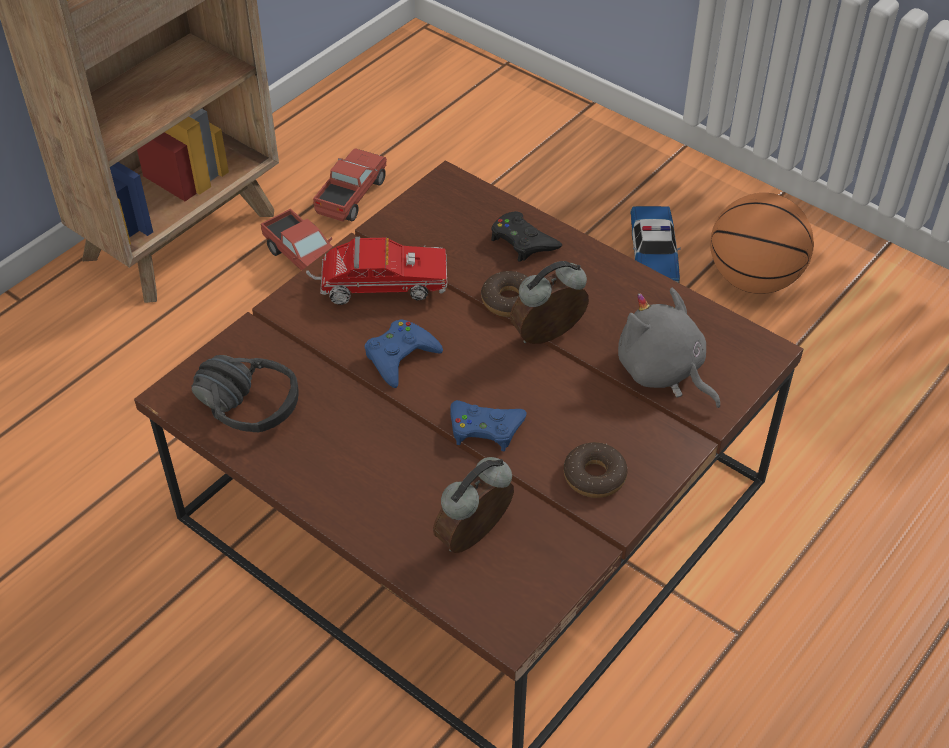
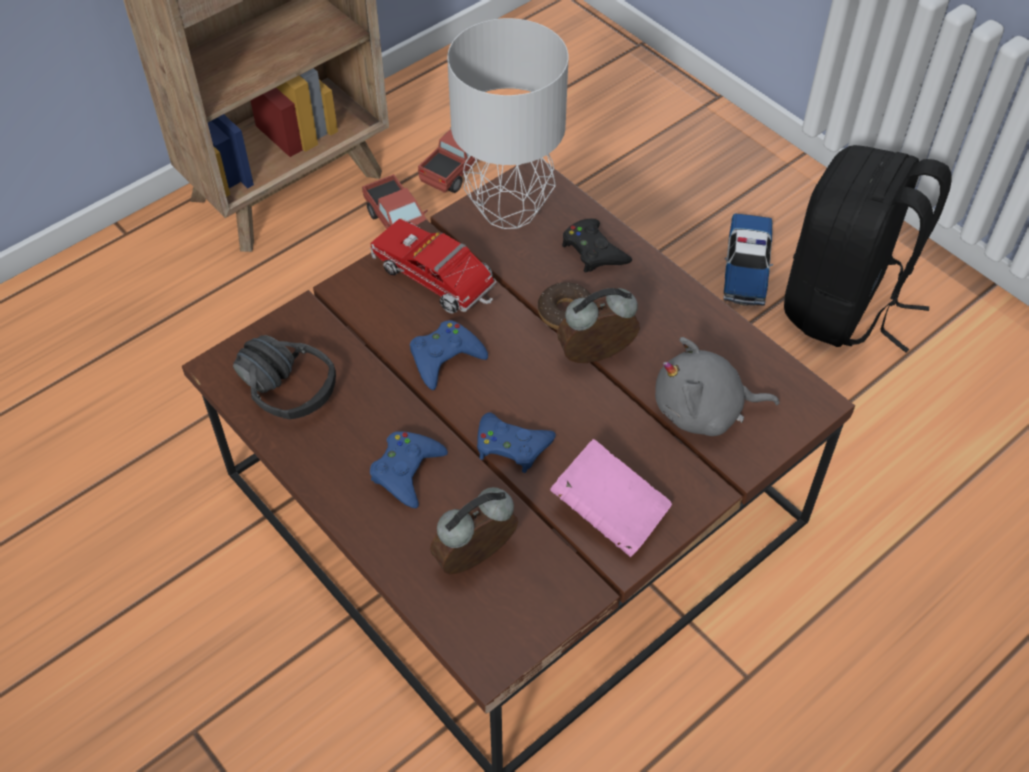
camera: 10 degrees right, 5 degrees up
(377, 287) = (439, 280): toy truck -> toy truck turned 150 degrees counterclockwise
(387, 466) = (407, 471): none -> blue game controller
(431, 212) = (509, 208): none -> grey table lamp
(594, 476) = (609, 512): donut -> pink book
(663, 372) = (704, 411): grey plush toy -> grey plush toy turned 60 degrees counterclockwise
(754, 279) = (844, 306): basketball -> black backpack

